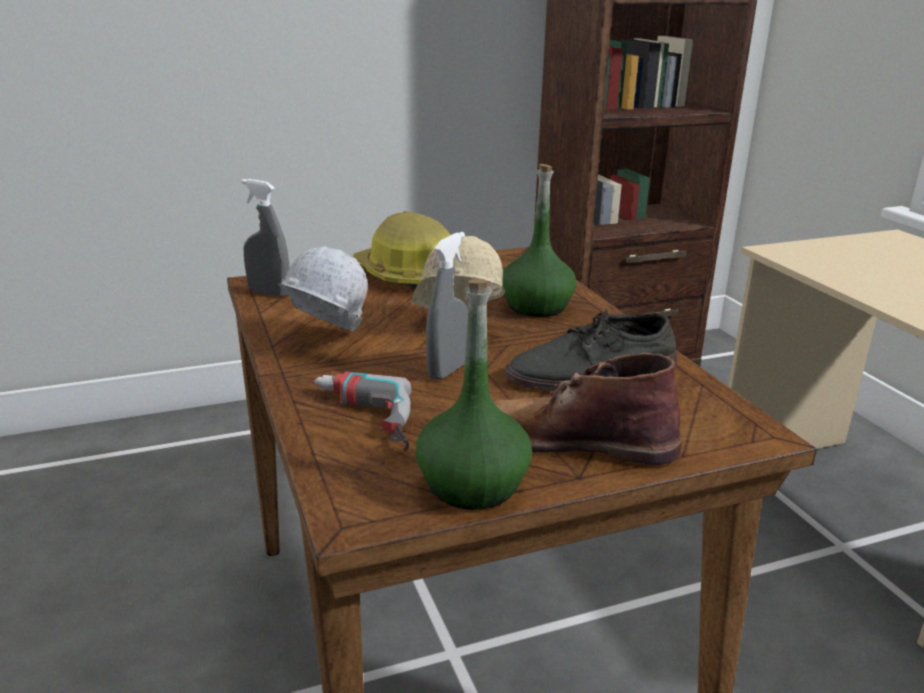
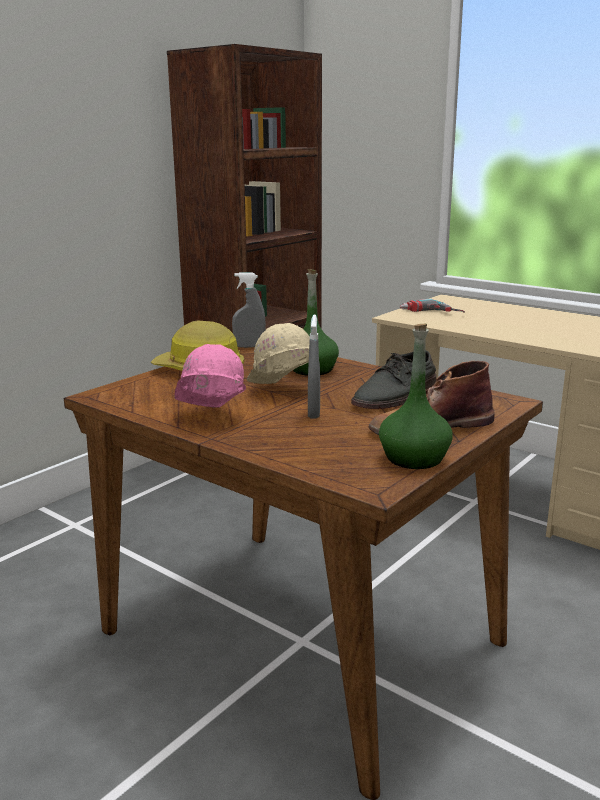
camera: 30 degrees left, 5 degrees down
(269, 293) = (117, 399): grey spray bottle -> grey spray bottle (249, 346)
(323, 342) = (210, 417): white hard hat -> pink hard hat
(359, 421) = (305, 448): power drill -> power drill (430, 313)

